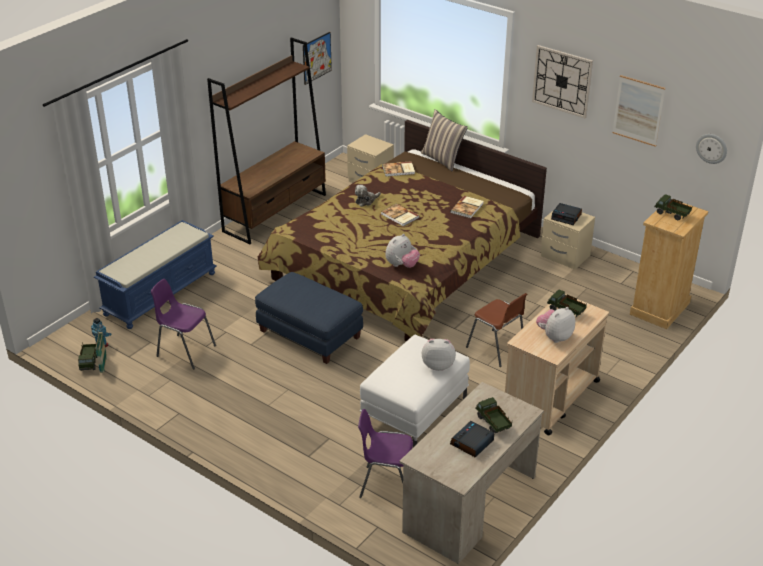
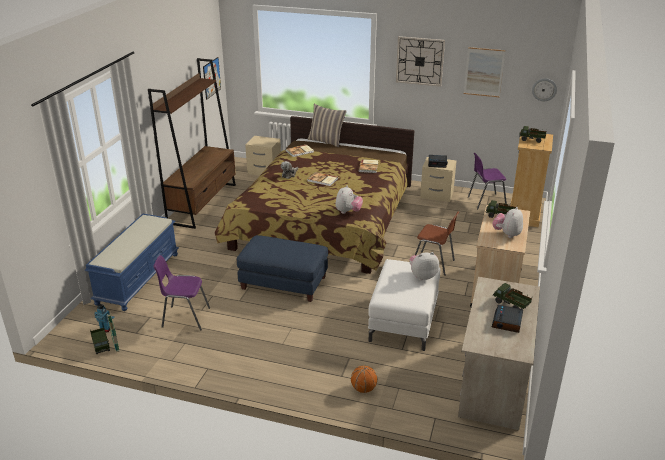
camera: 20 degrees left, 5 degrees down
(323, 476) = (363, 389): none -> basketball
(387, 484) = (419, 382): purple chair -> purple chair (485, 202)

